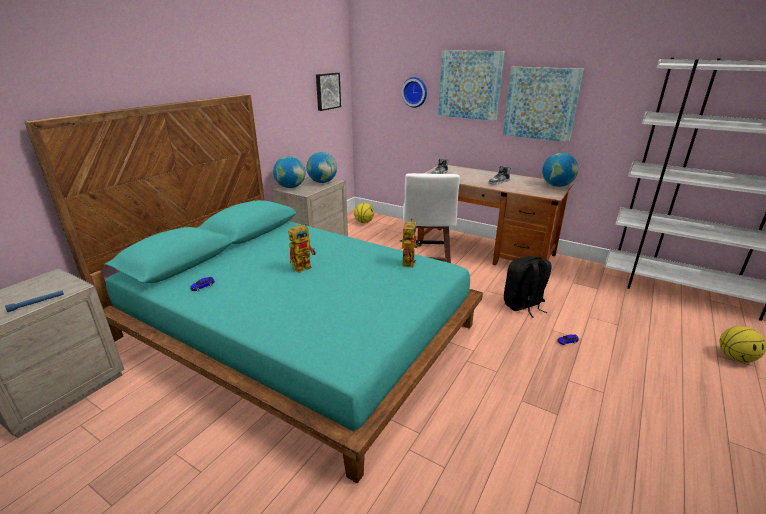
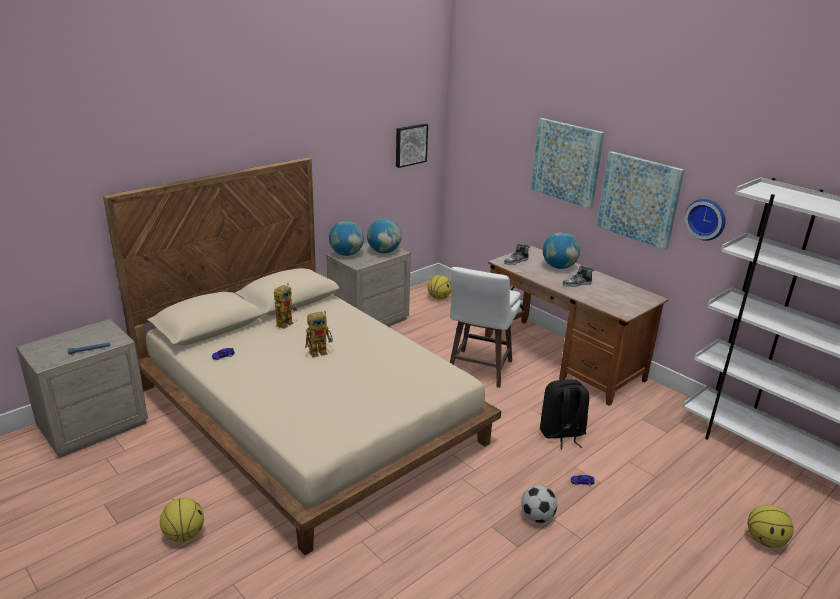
camera: 15 degrees right, 0 degrees up
(204, 497) = (184, 534): none -> basketball
(297, 331) = (310, 414): turquoise bed -> beige bed
(408, 261) = (424, 364): toy robot -> toy robot (286, 322)
(415, 92) = (510, 157): wall clock -> wall clock (706, 219)
(554, 381) = (537, 517): none -> football
(557, 185) = (643, 300): globe -> globe (559, 267)

